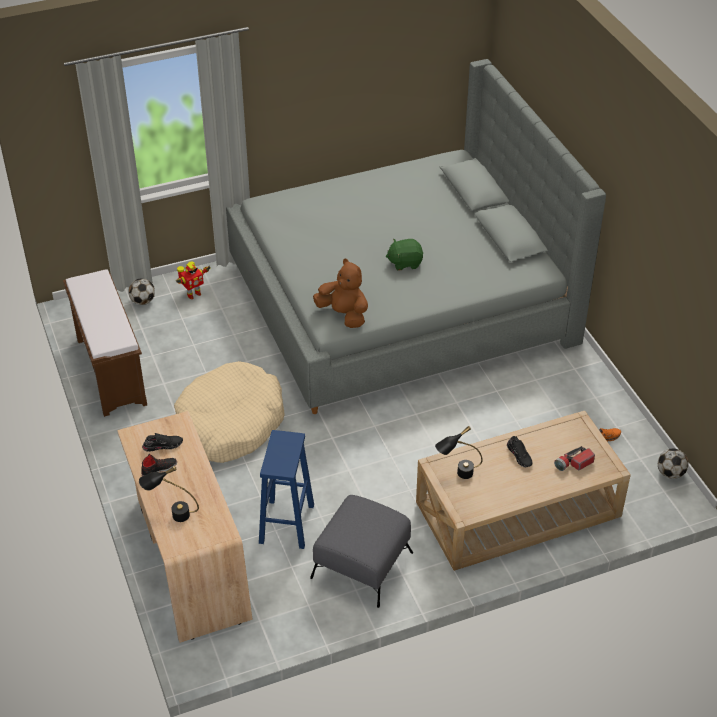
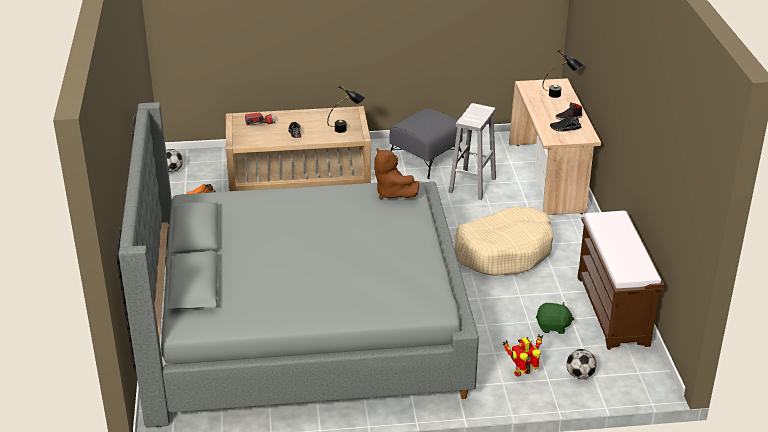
camera: 165 degrees left, 10 degrees down
(286, 525) = (472, 185): blue stool -> white stool
(405, 262) = (313, 225): green plush toy -> green plush toy (553, 327)

